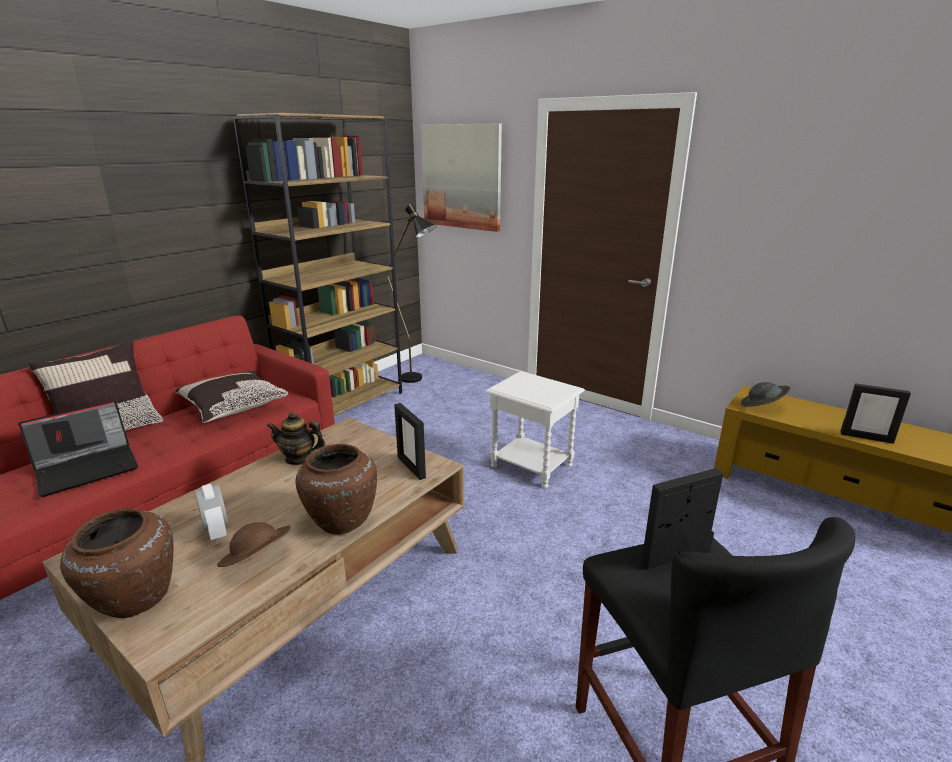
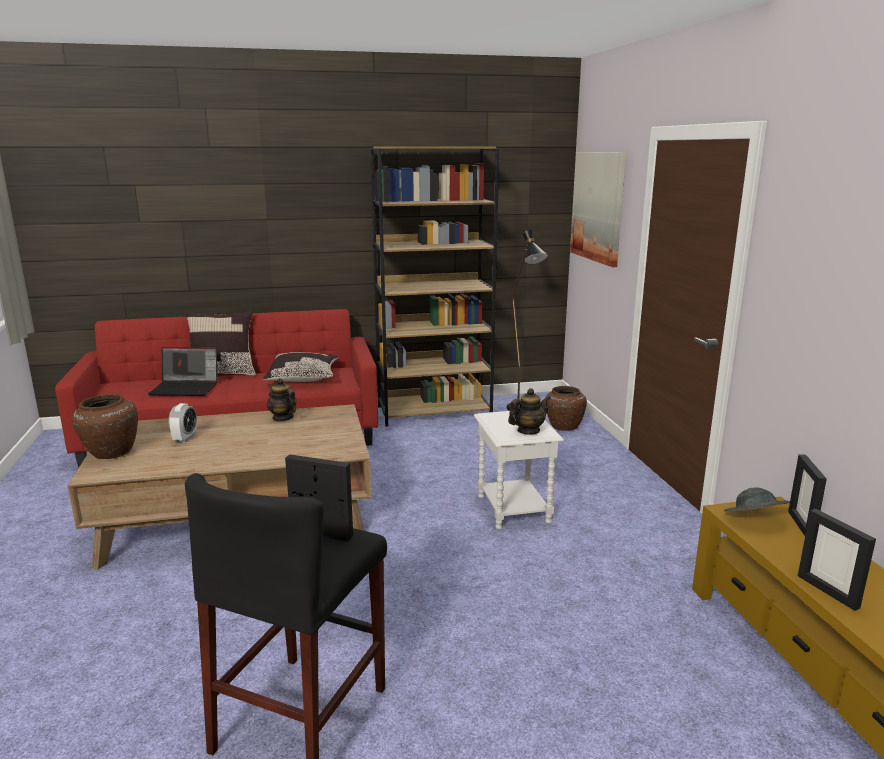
camera: 40 degrees right, 5 degrees down
(257, 560) = (178, 459): brown hat -> none
(341, 519) = (247, 457): brown vase -> brown vase (564, 426)
(412, 467) = (335, 446): picture frame -> picture frame (802, 525)
(554, 391) = (528, 431): none -> teapot

